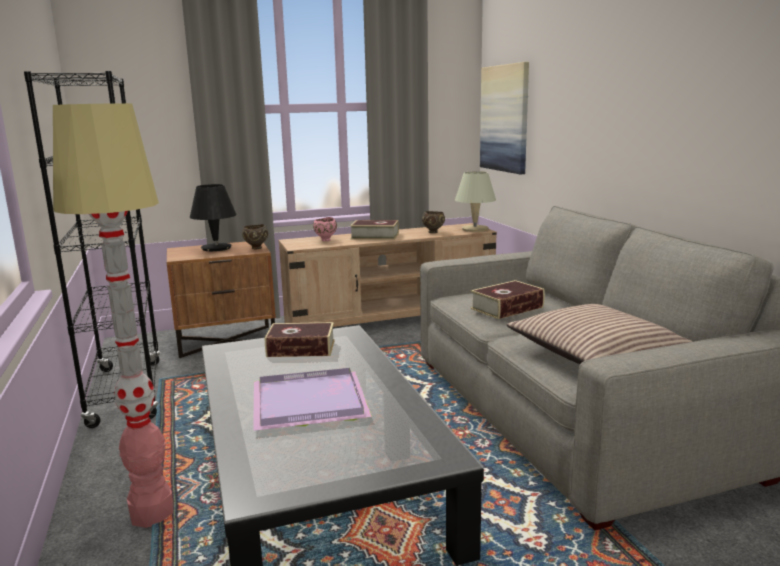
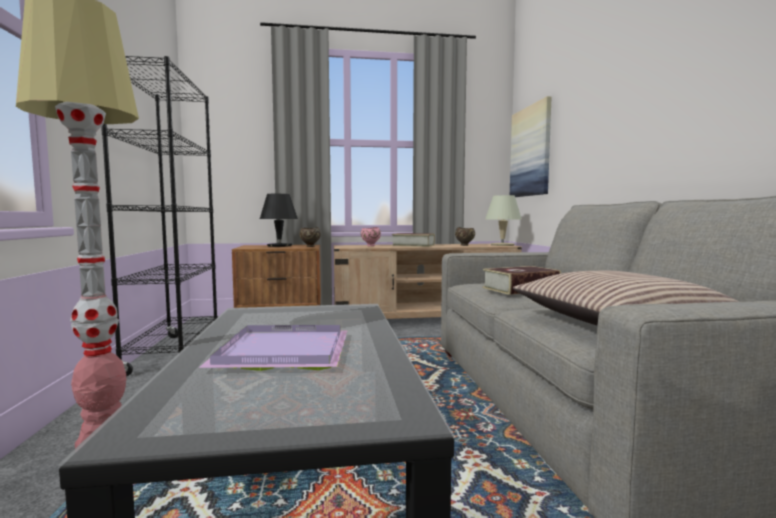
camera: 10 degrees right, 10 degrees down
(301, 348) = (311, 314): book -> none

